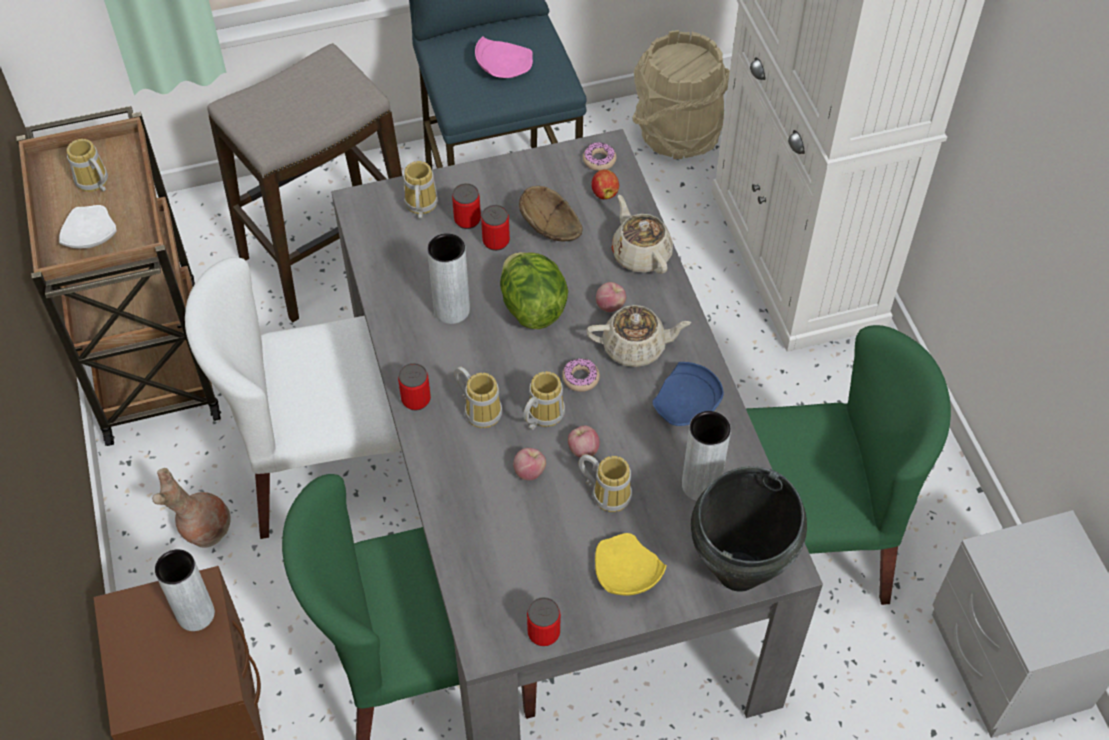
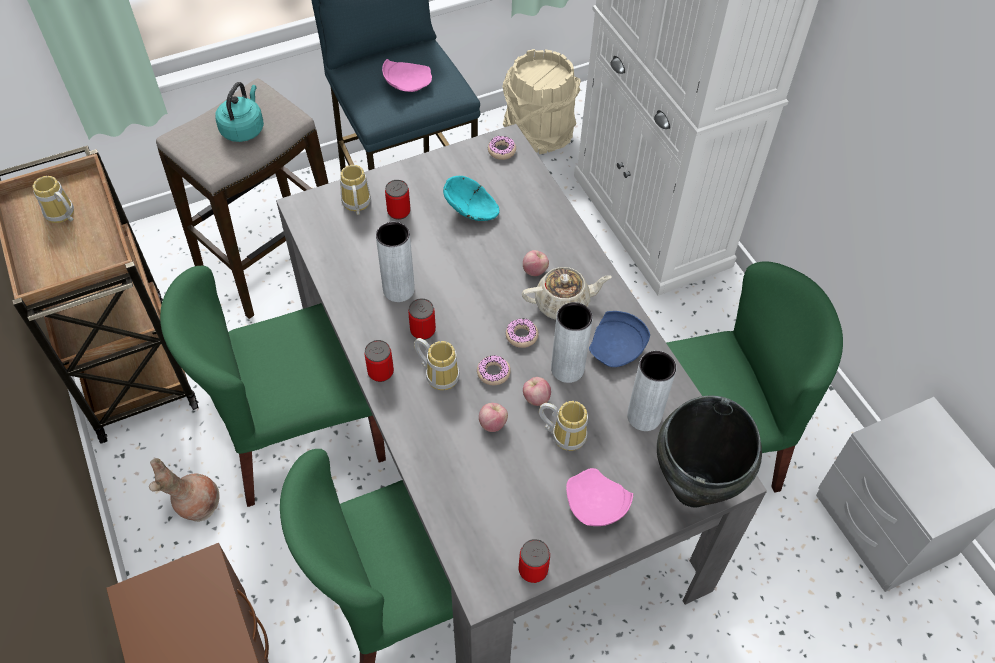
camera: 10 degrees left, 0 degrees up
(89, 238) = (63, 263): white plate -> none
(196, 614) = (204, 590): grey vase -> grey vase (567, 369)
(307, 103) = (243, 129): none -> turquoise kettle
(332, 465) = (301, 434): white chair -> green chair
(496, 241) = (426, 227): can -> can (423, 330)
(532, 306) = (468, 279): lettuce -> none
(541, 415) = (493, 373): mug -> donut
(551, 228) = (472, 211): brown bowl -> turquoise bowl
(604, 193) = (511, 177): apple -> none
(626, 574) = (595, 505): yellow plate -> pink plate
(640, 254) = (552, 224): beige teapot -> none

